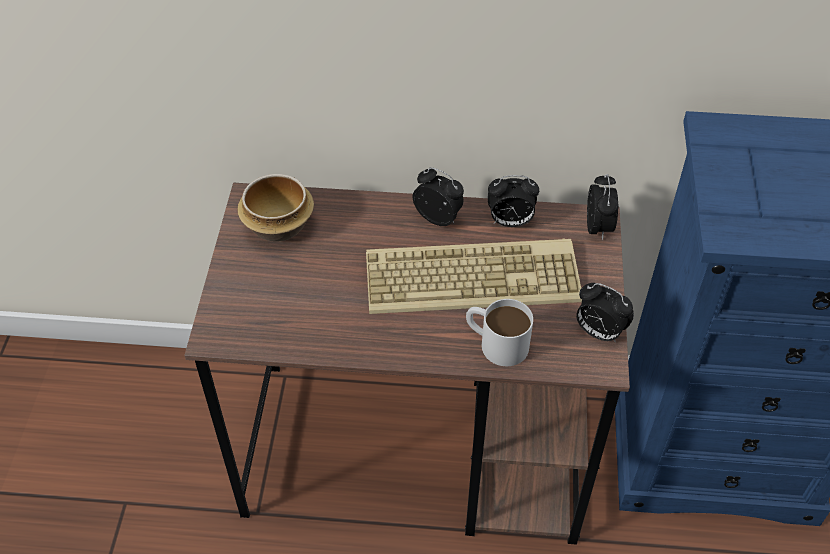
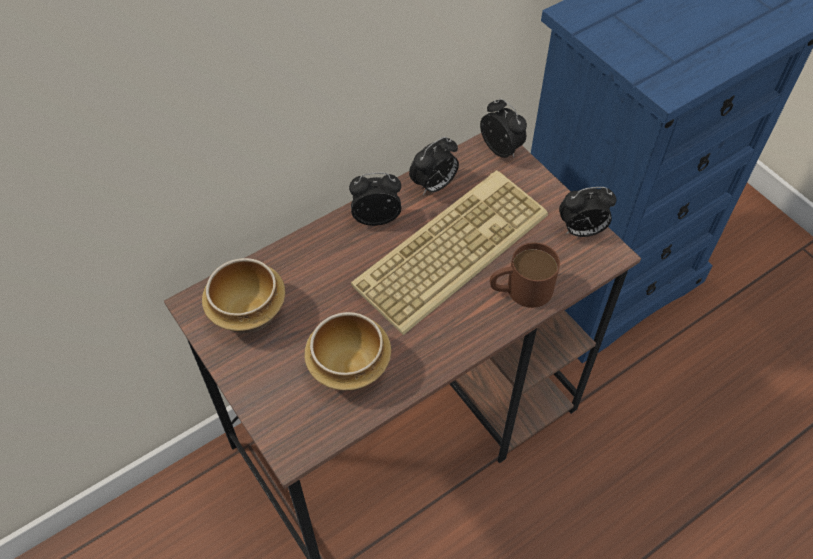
camera: 40 degrees left, 5 degrees up
(307, 311) = (350, 369): none -> bowl
(496, 342) = (520, 289): white mug -> brown mug

